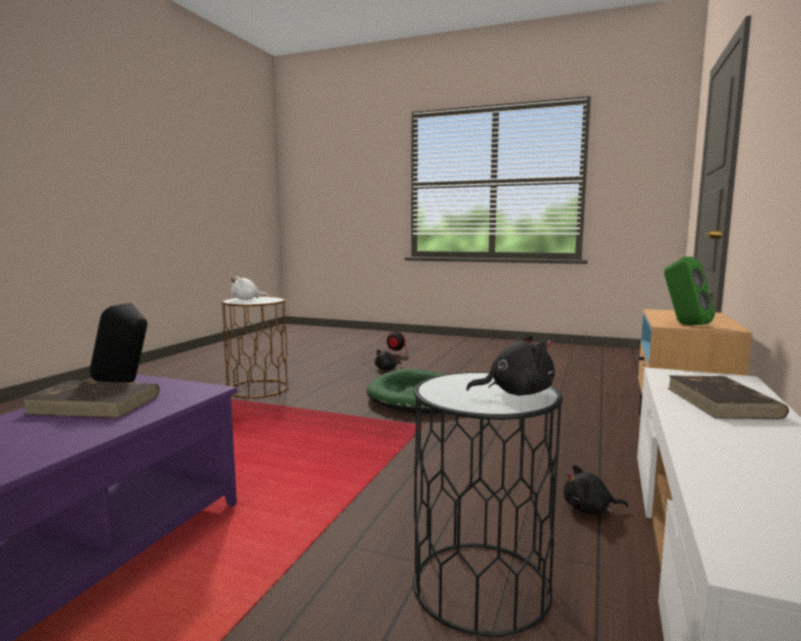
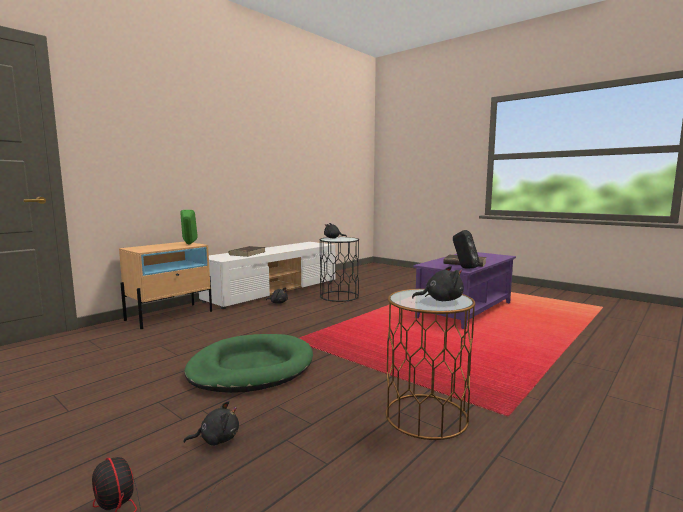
camera: 160 degrees left, 0 degrees up
(246, 299) = (441, 300): white plush toy -> black plush toy

